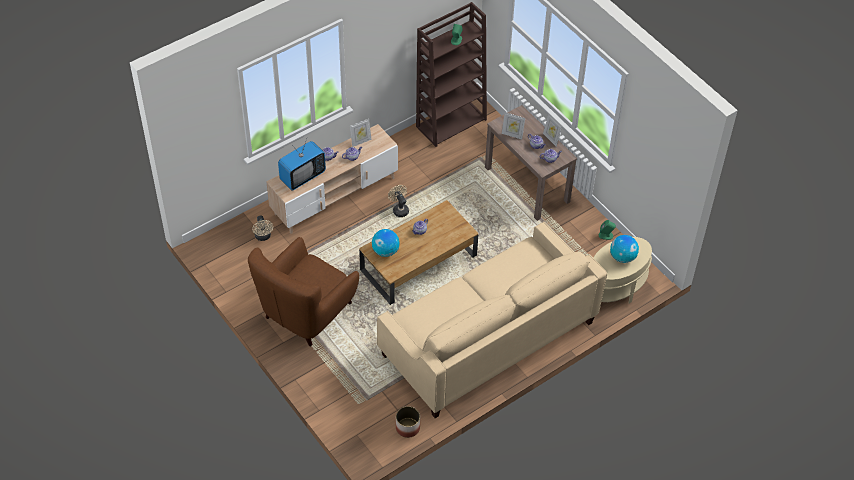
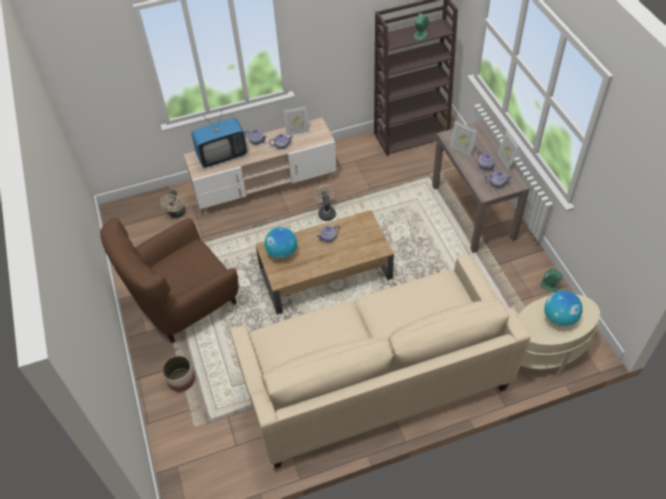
camera: 20 degrees right, 0 degrees up
(407, 428) = (239, 472): planter -> planter (181, 380)

